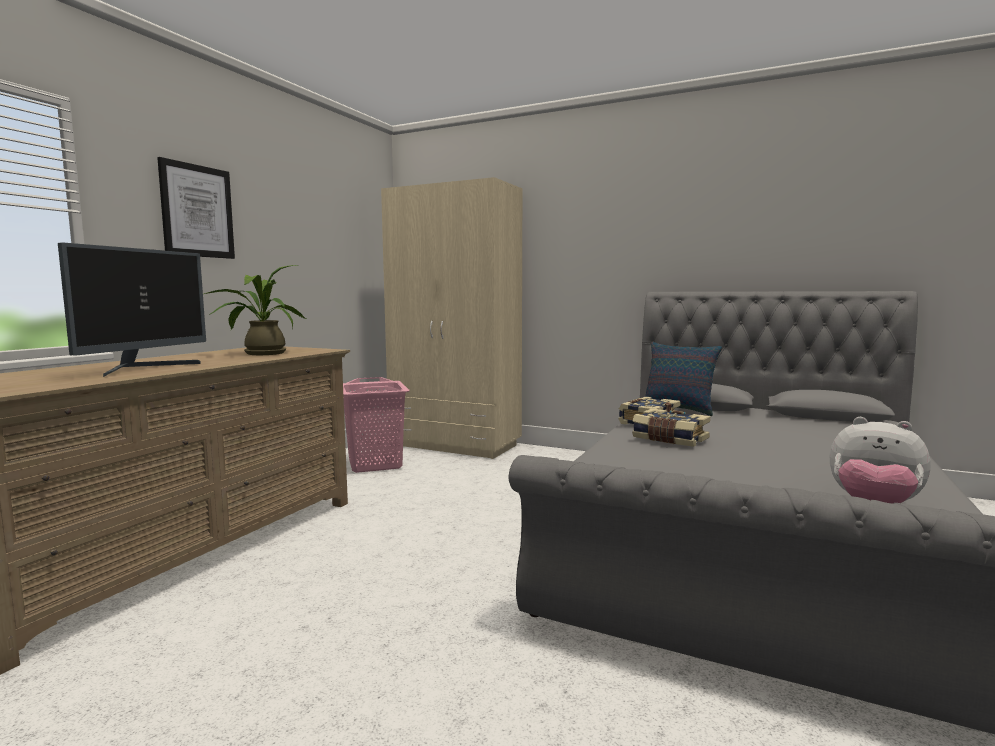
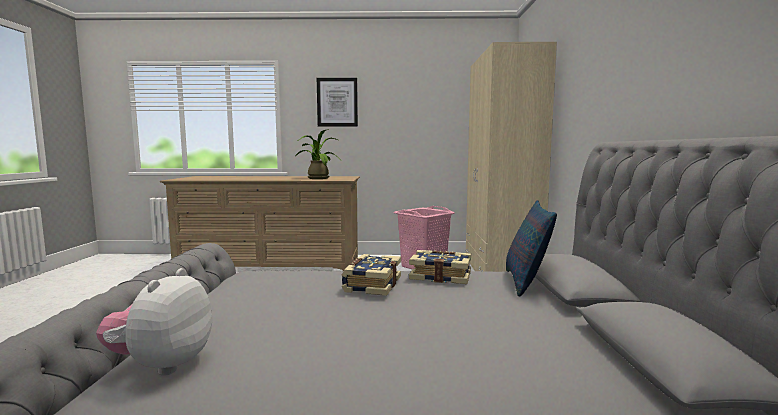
camera: 65 degrees right, 0 degrees up
(143, 368) = (250, 178): monitor -> none

